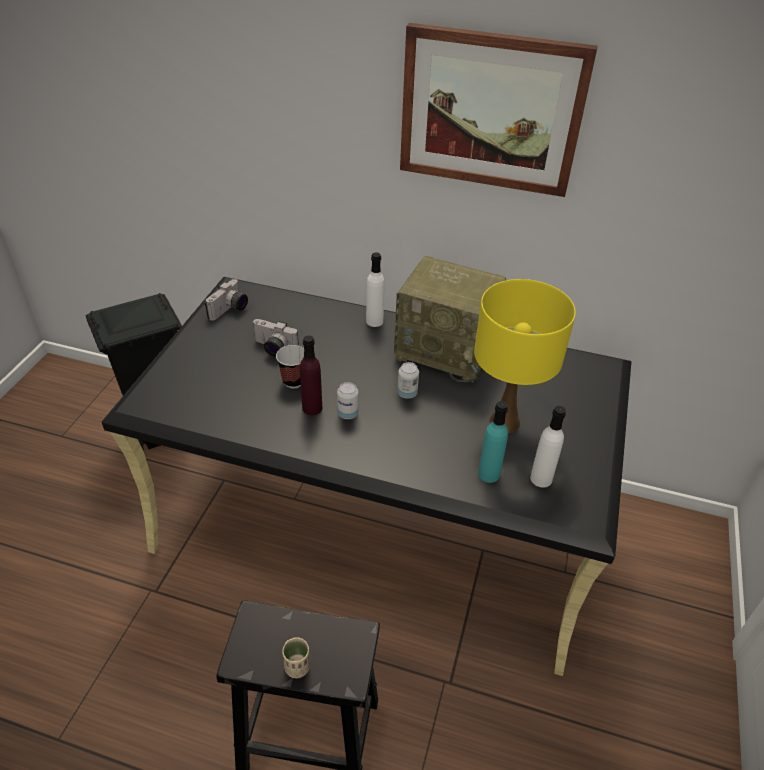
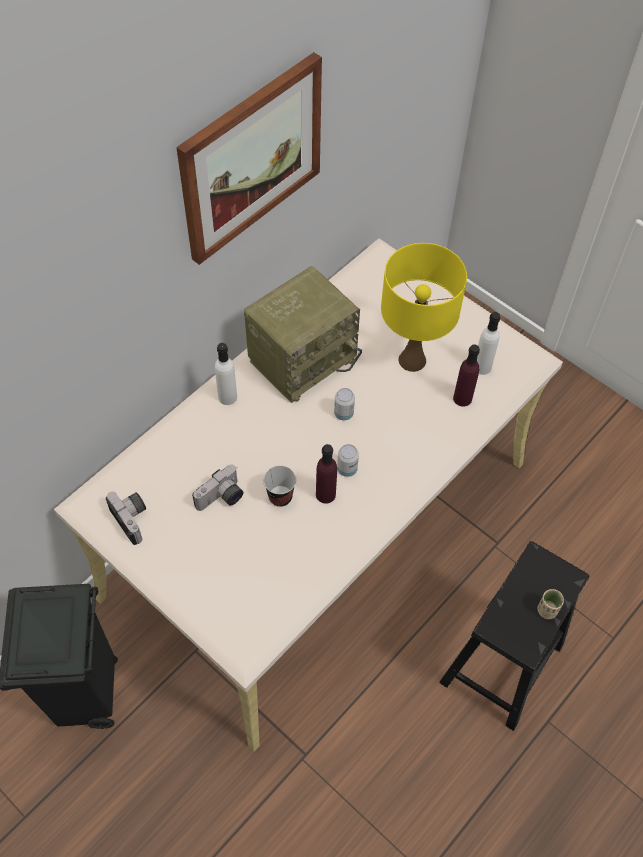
camera: 65 degrees left, 15 degrees up
(379, 520) = (319, 527): black desk -> beige desk
(488, 474) = (462, 398): turquoise bottle -> purple bottle

